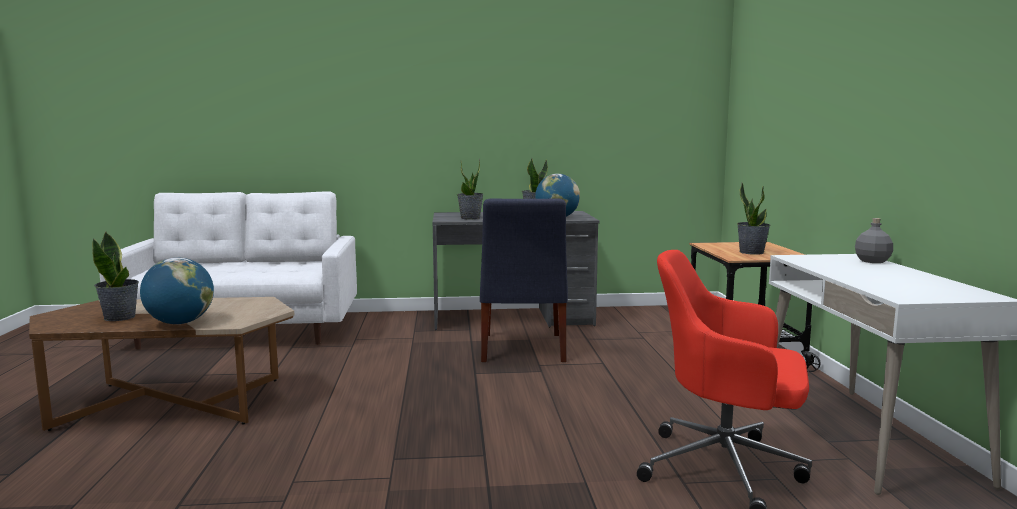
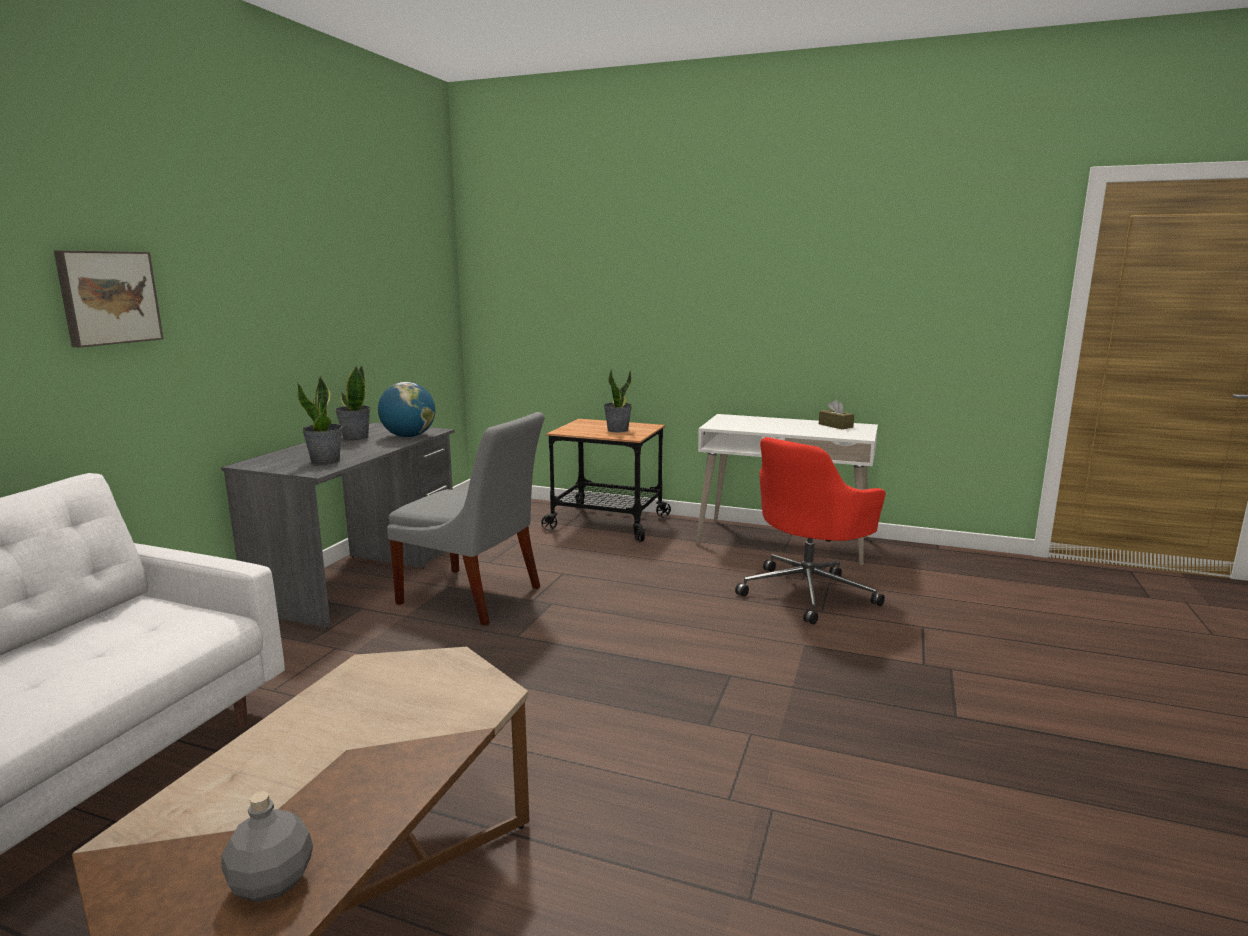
camera: 65 degrees left, 5 degrees up
(120, 317) = (310, 809): potted plant -> none
(180, 323) = (438, 740): globe -> none
(376, 101) = (108, 297): none -> picture
(521, 349) = (474, 597): blue chair -> grey chair
(873, 261) = (748, 418): grey bottle -> grey bottle (273, 882)
(942, 287) = (835, 425): none -> brown tissue box

